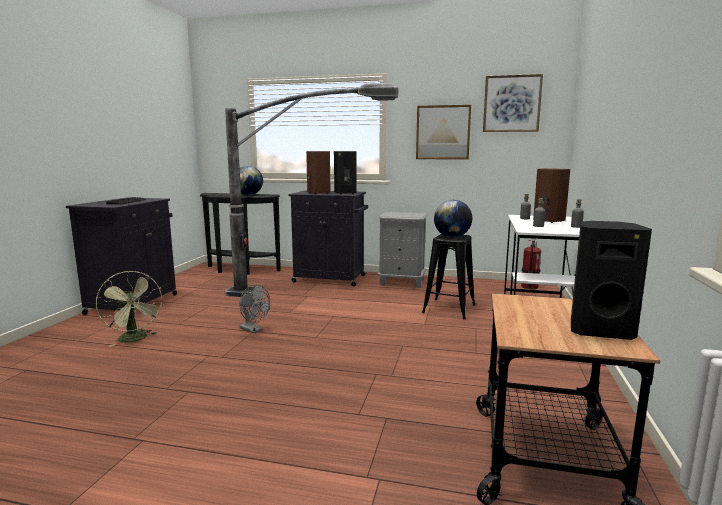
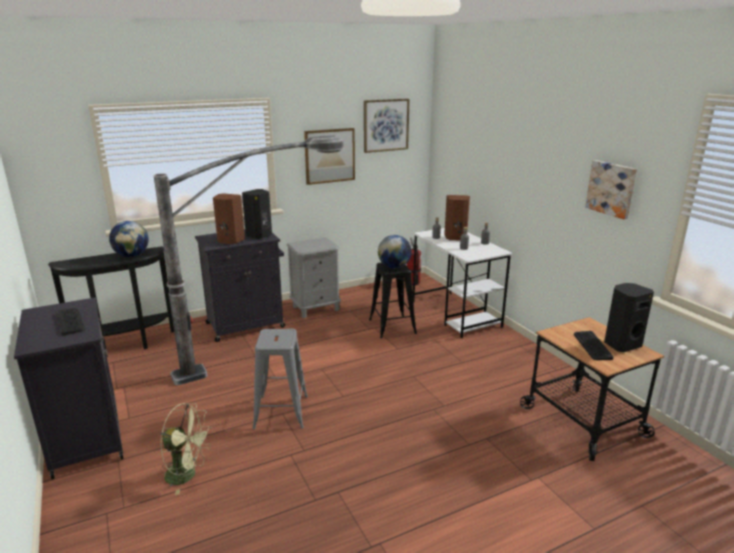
camera: 40 degrees left, 10 degrees up
(254, 330) = (281, 412): grey fan -> grey stool
(543, 320) = (592, 346): none -> keyboard
(678, 96) = (611, 188): none -> picture

